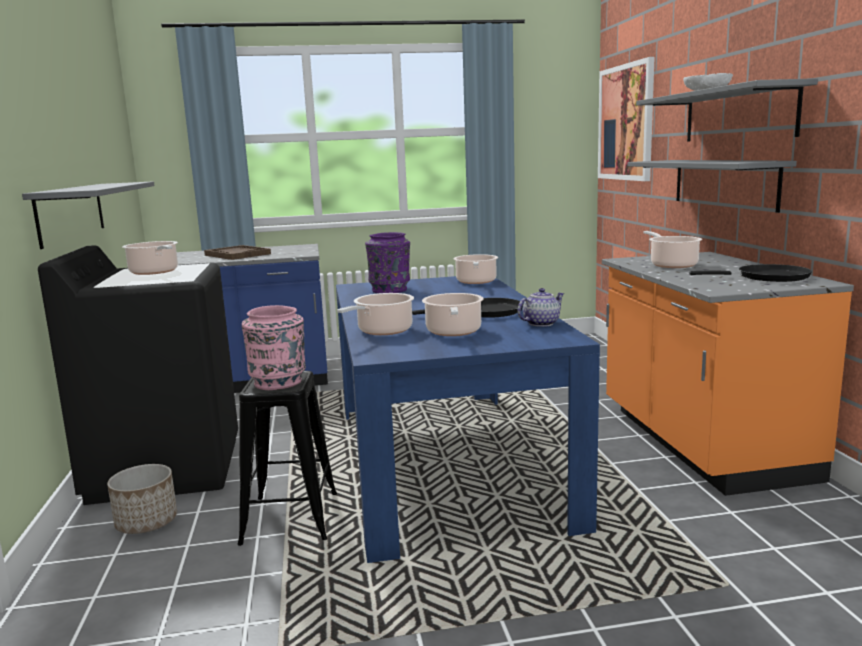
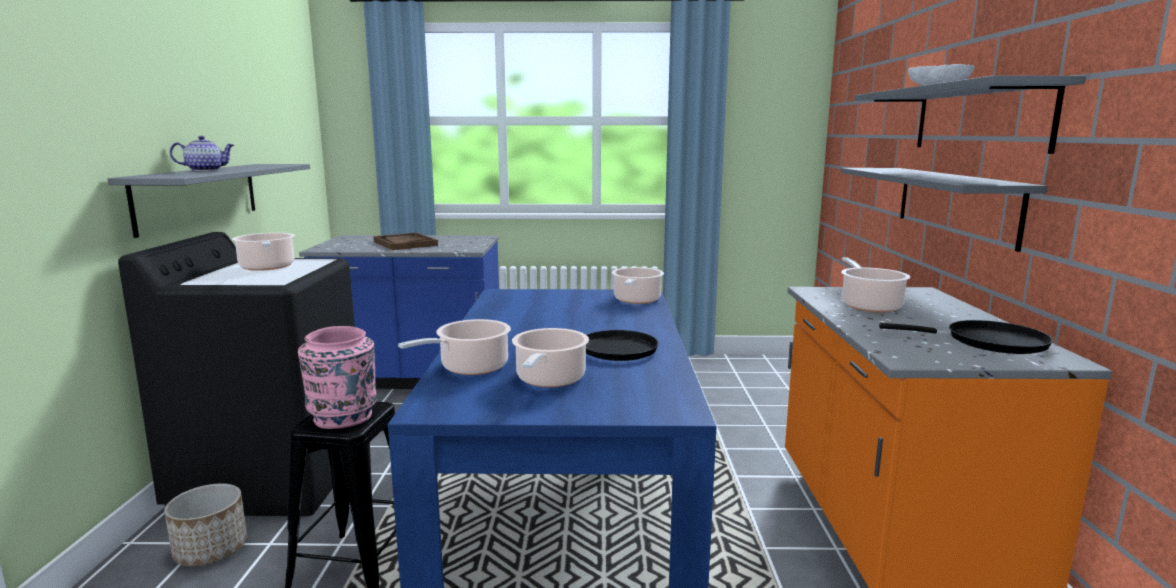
camera: 10 degrees right, 0 degrees up
(390, 290) = (533, 303): purple vase -> none
(541, 323) = (664, 378): teapot -> teapot (206, 170)
(626, 123) = (854, 119): picture -> none

